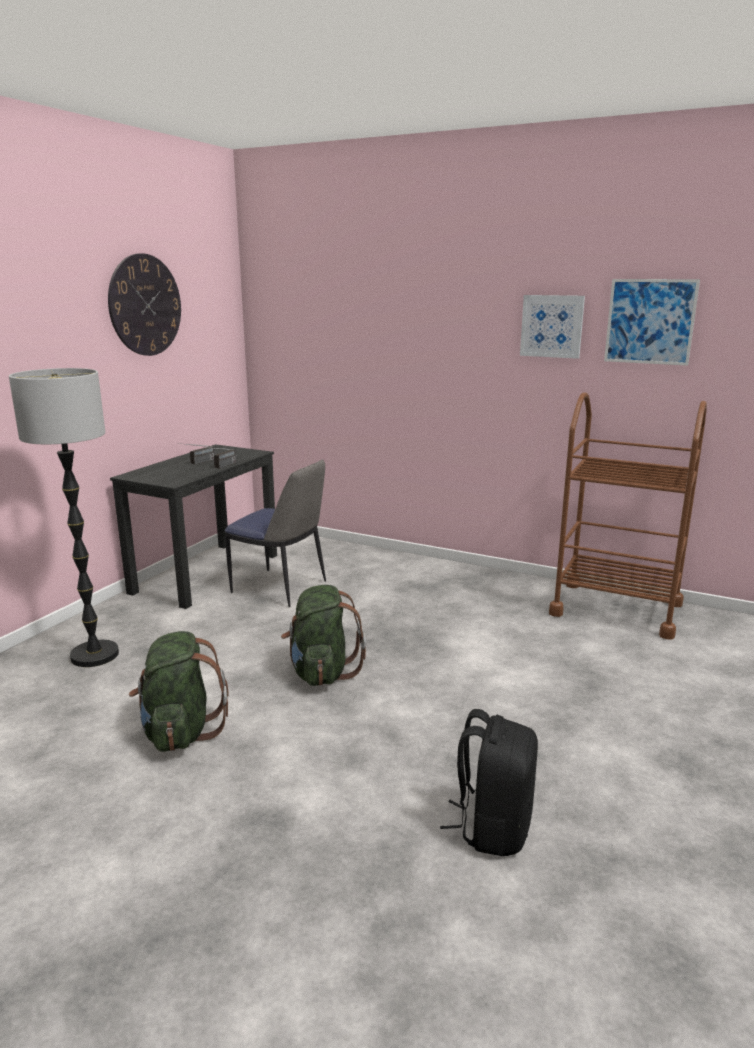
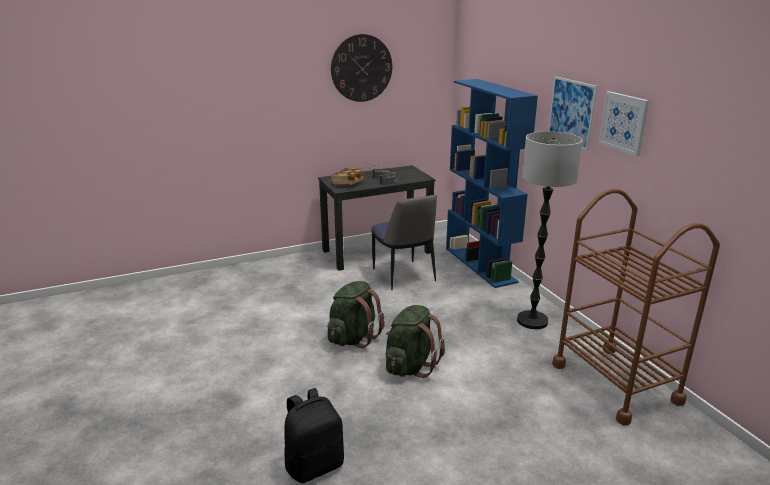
camera: 40 degrees right, 5 degrees up
(95, 655) = (267, 281): floor lamp -> floor lamp (532, 321)
(170, 475) = (347, 183): none -> book
(180, 732) = (251, 338): green backpack -> green backpack (410, 366)
(349, 551) = (480, 265): none -> blue bookcase
(650, 321) = (694, 135): picture -> picture (571, 112)

